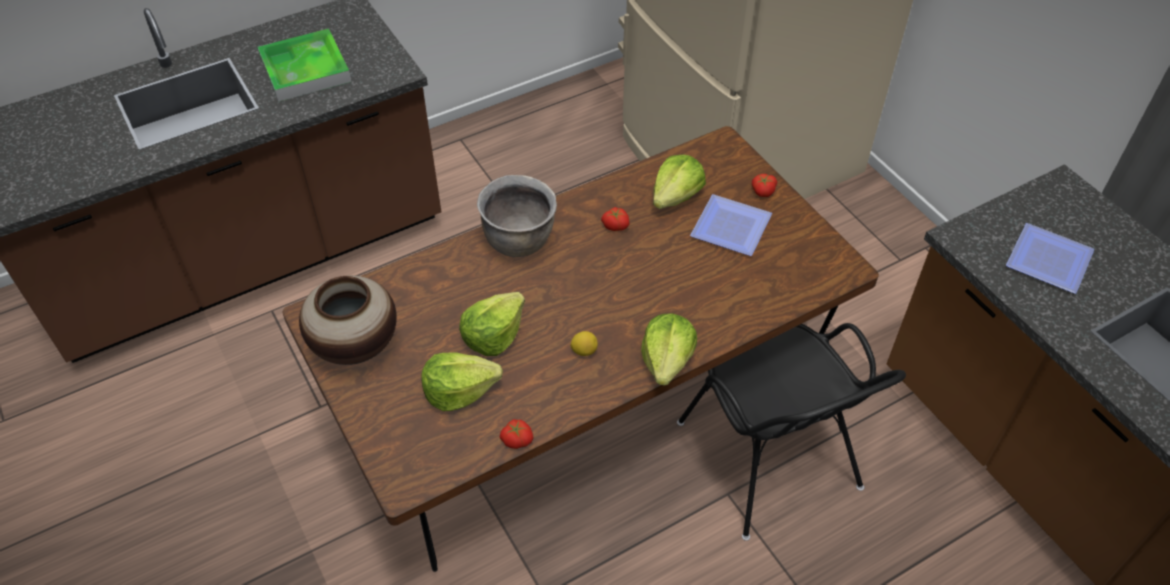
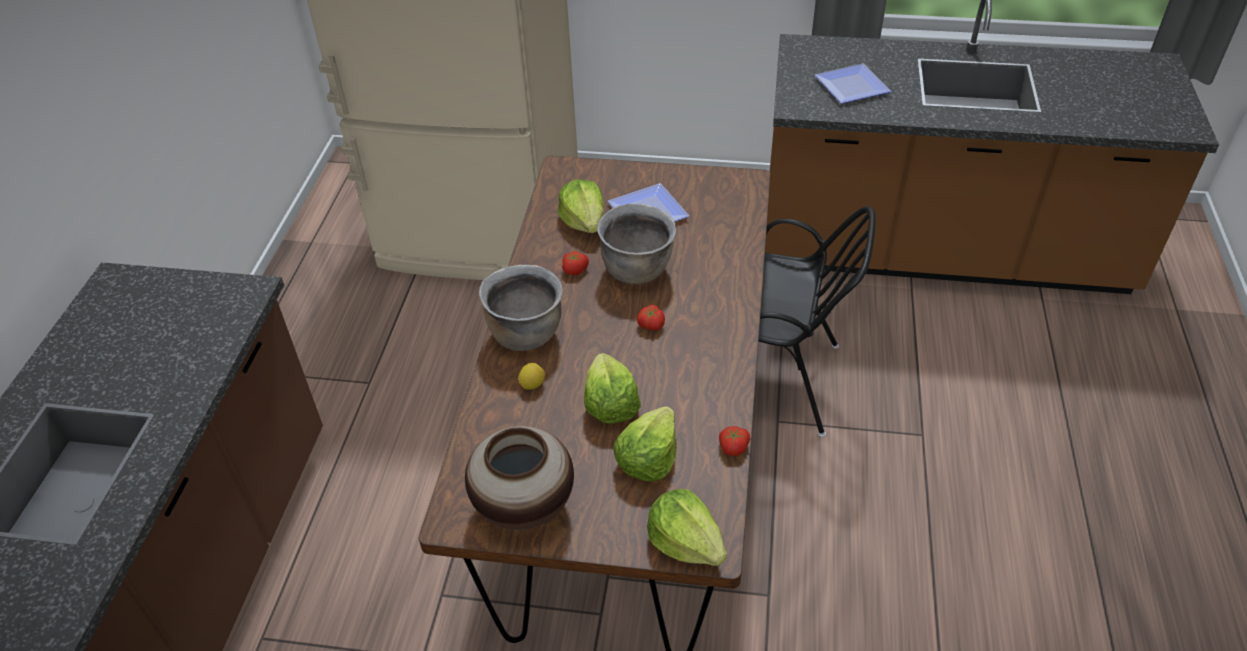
camera: 50 degrees left, 5 degrees down
(305, 70) = (151, 353): tray -> none
(584, 351) = (683, 358): lemon -> lemon (532, 384)
(654, 263) = (637, 270): none -> brown cooking pot
(667, 360) = (739, 316): lettuce -> lettuce (686, 542)
(762, 191) = (631, 177): tomato -> tomato (650, 325)

